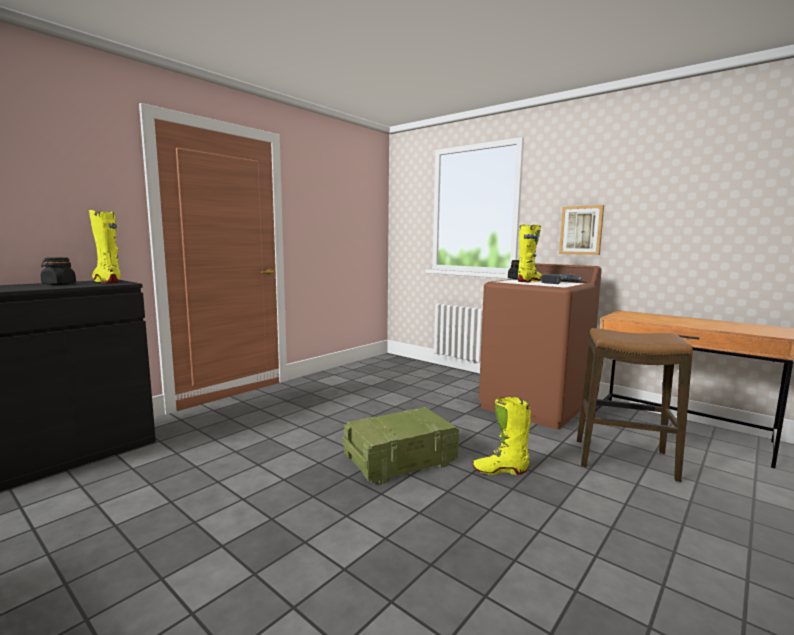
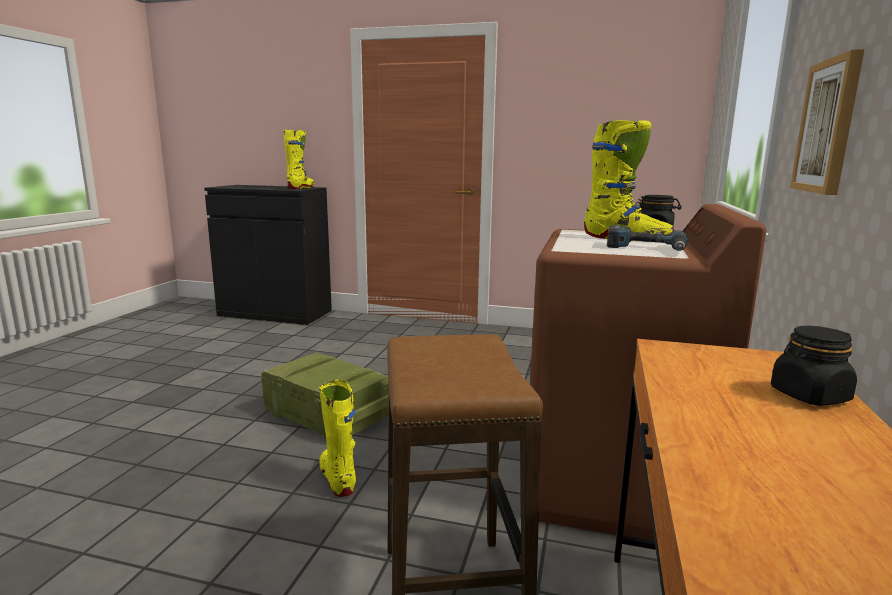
camera: 65 degrees right, 5 degrees up
(59, 284) = (272, 187): black jar -> black jar (809, 396)

